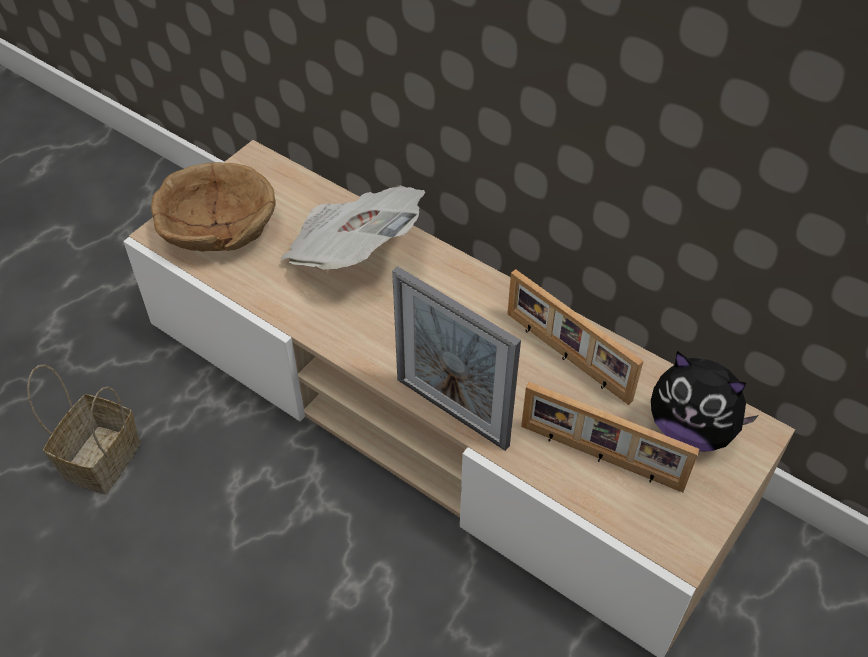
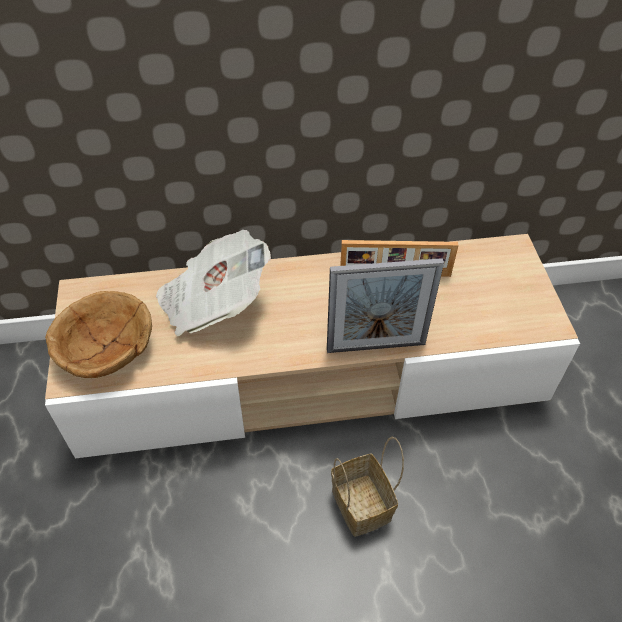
camera: 45 degrees left, 0 degrees up
(101, 462) = (142, 570): basket -> basket (363, 506)
(600, 458) = (470, 312): picture frame -> none
(690, 430) = (490, 267): plush toy -> none

